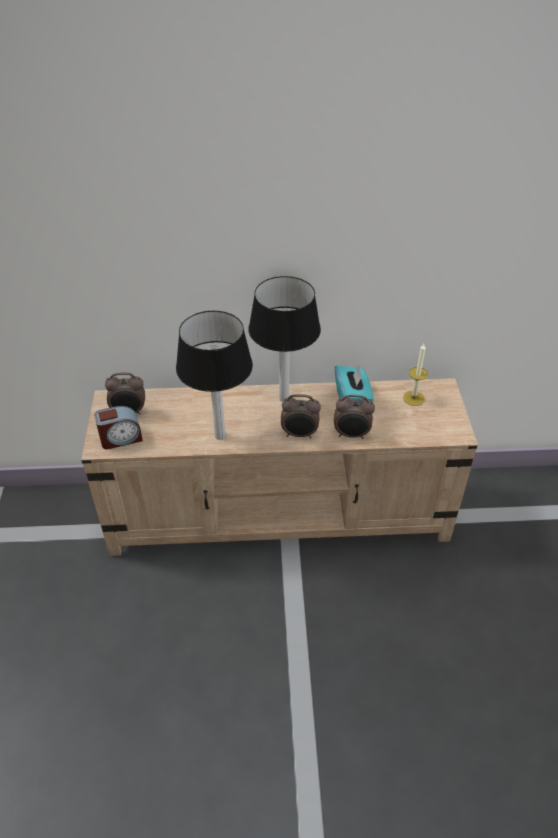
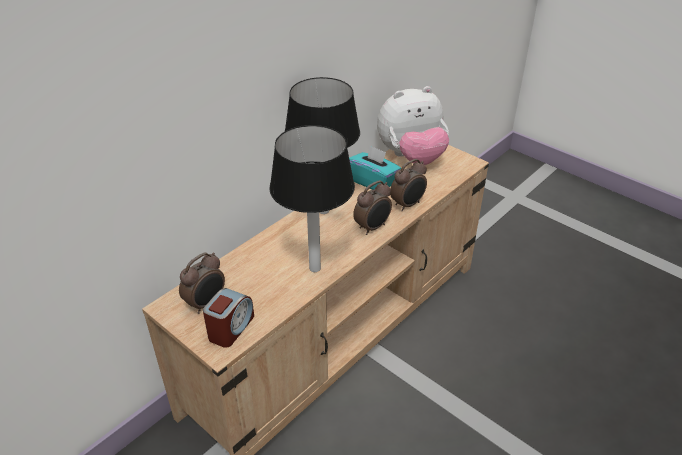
camera: 45 degrees left, 5 degrees down
(413, 398) = (411, 157): candle -> plush toy

